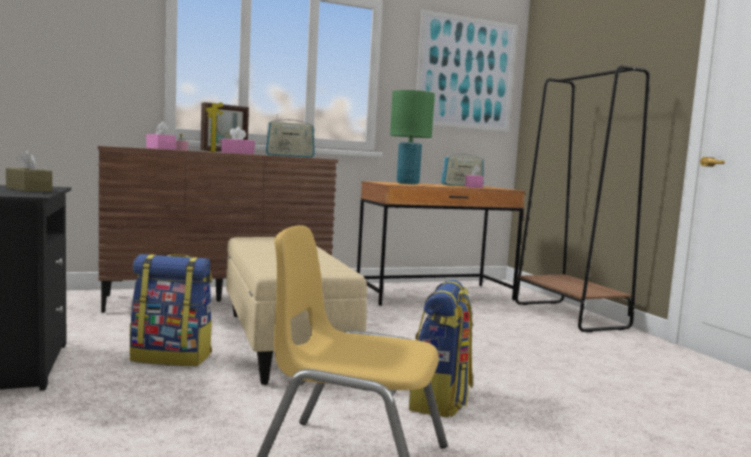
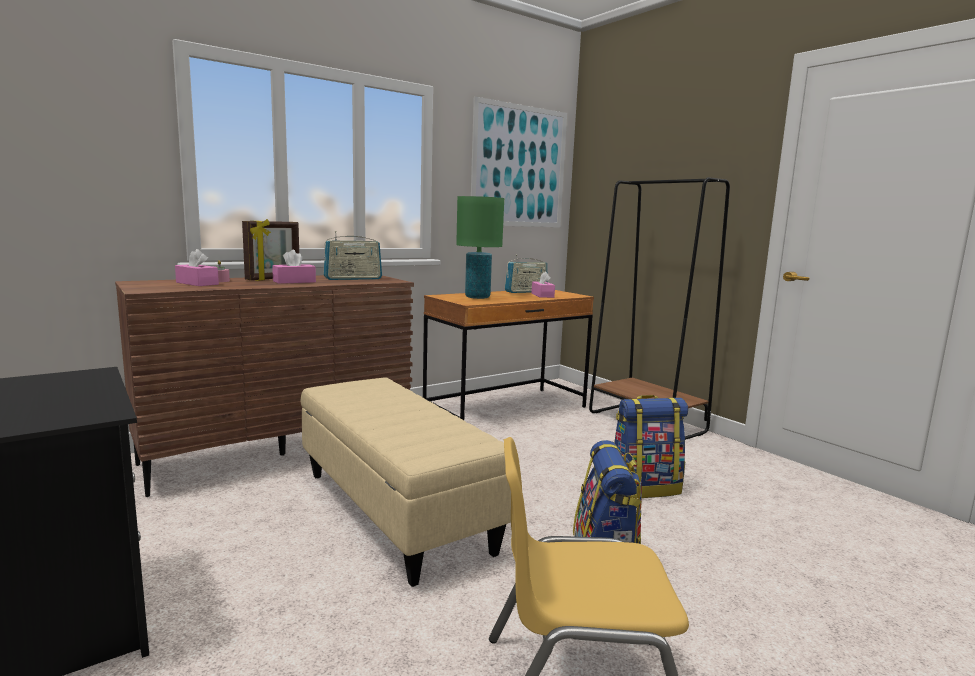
camera: 15 degrees left, 5 degrees up
(29, 189) = (78, 391): brown tissue box -> none
(173, 357) = (281, 560): backpack -> backpack (644, 488)

